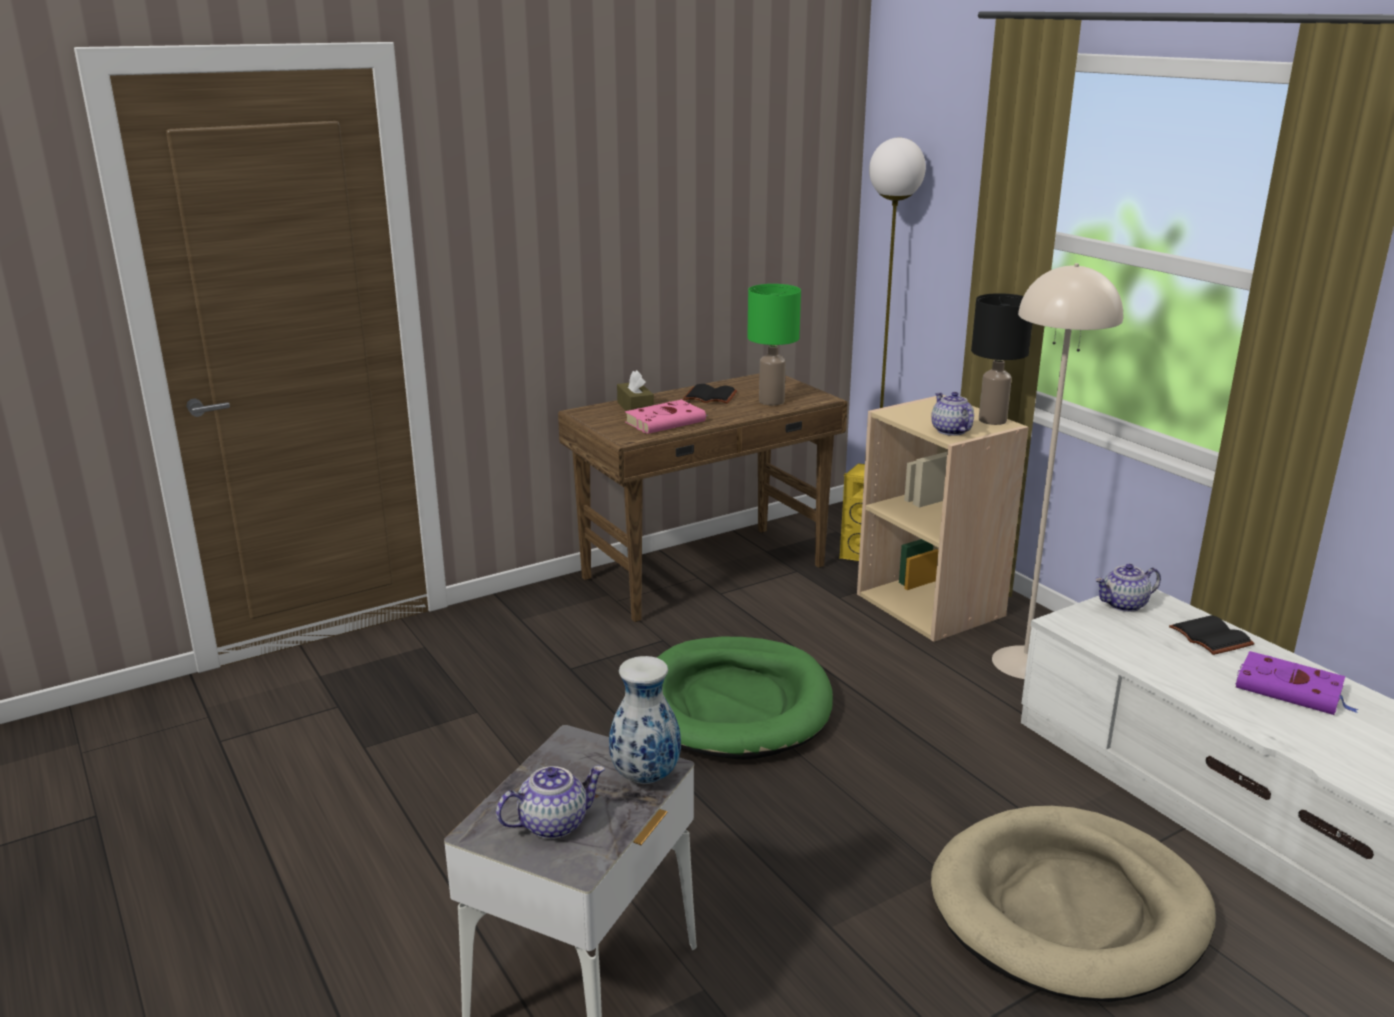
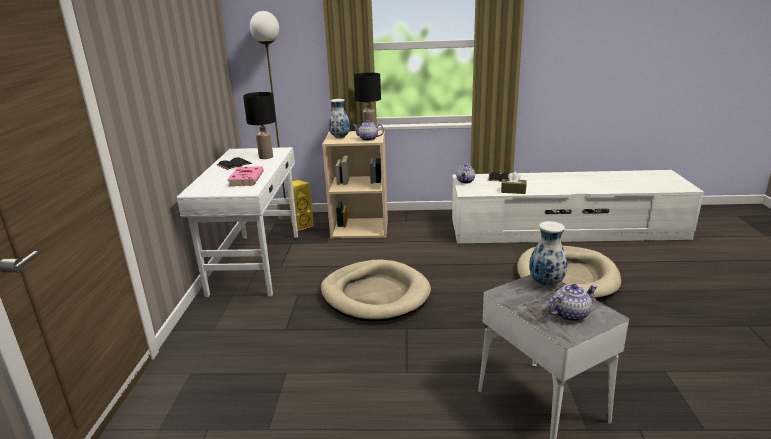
camera: 55 degrees left, 0 degrees up
(553, 823) = (570, 314): teapot -> teapot turned 60 degrees clockwise
(635, 408) = (213, 180): brown tissue box -> brown tissue box (513, 191)
(705, 572) = (256, 263): brown console table -> white console table
(735, 704) = (375, 294): green dog bed -> beige dog bed
(772, 401) = (266, 157): green table lamp -> black table lamp
(922, 411) = (340, 137): none -> vase
(1026, 662) = (421, 227): beige floor lamp -> none
(1292, 690) = (542, 180): purple book -> none

